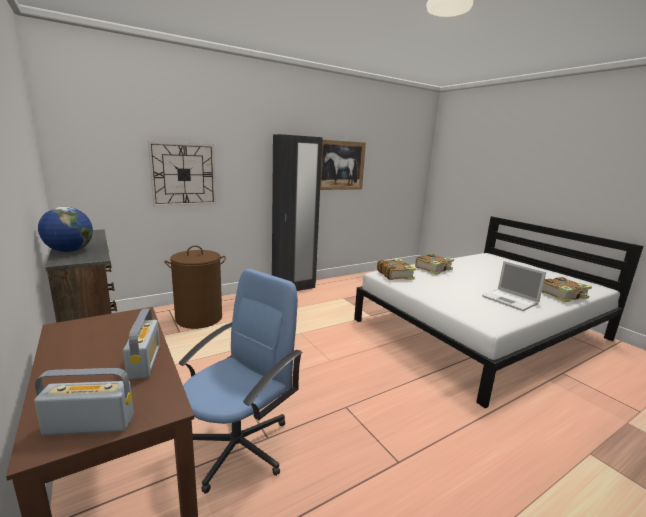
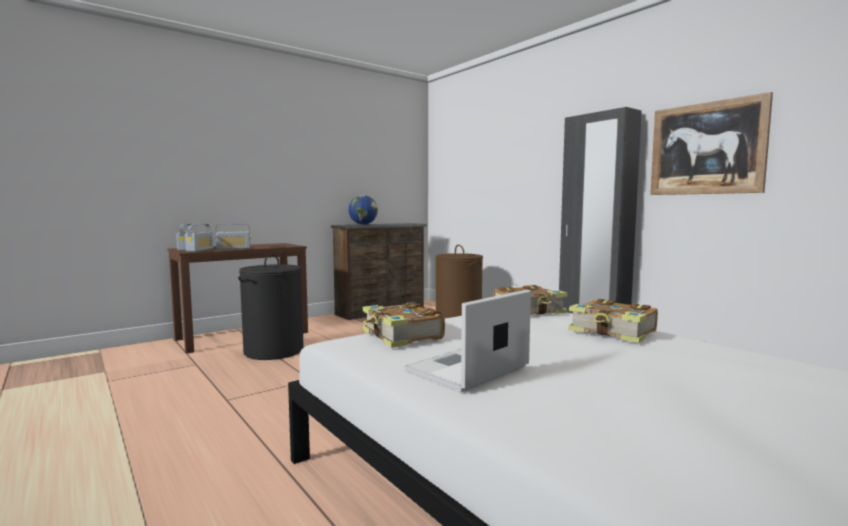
camera: 85 degrees right, 10 degrees down
(138, 398) = (200, 250): none -> radio
(183, 174) = (497, 180): wall clock -> none
(239, 445) = (274, 351): blue office chair -> black laundry basket
(563, 295) = (574, 443): book -> book (401, 336)

